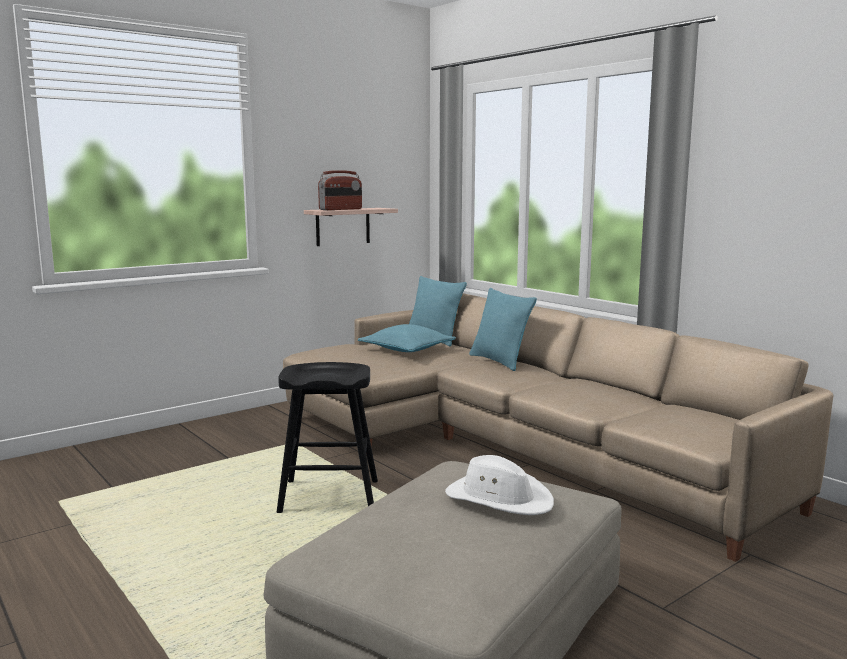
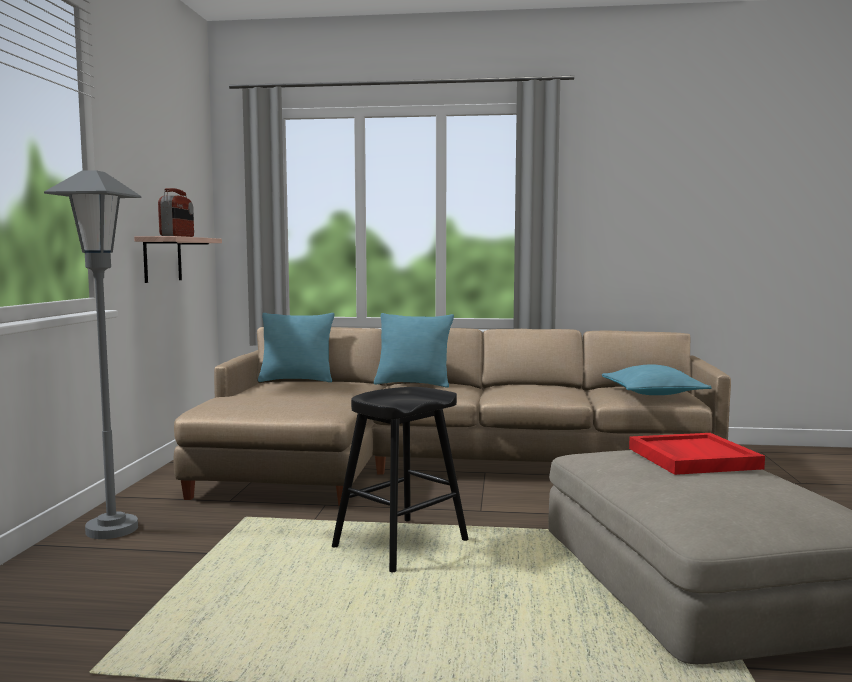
camera: 45 degrees left, 5 degrees down
(223, 426) = (112, 529): none -> grey floor lamp
(407, 349) = (308, 389): turquoise pillow -> turquoise pillow (653, 393)
(498, 498) = (691, 458): white hat -> red tray

